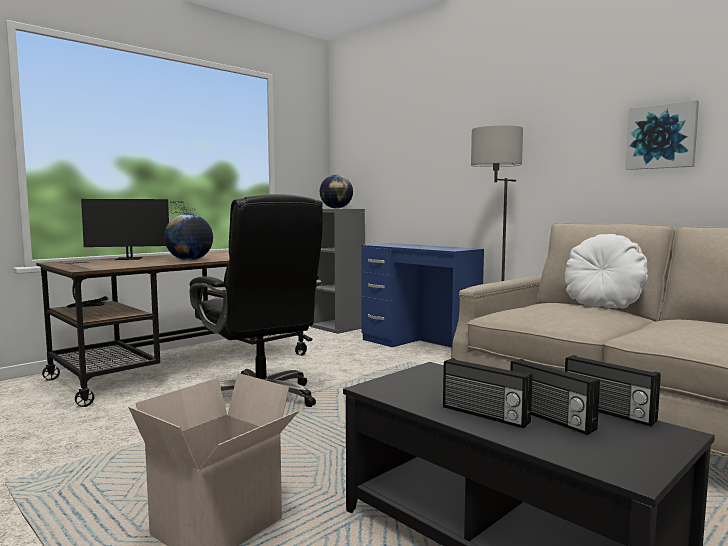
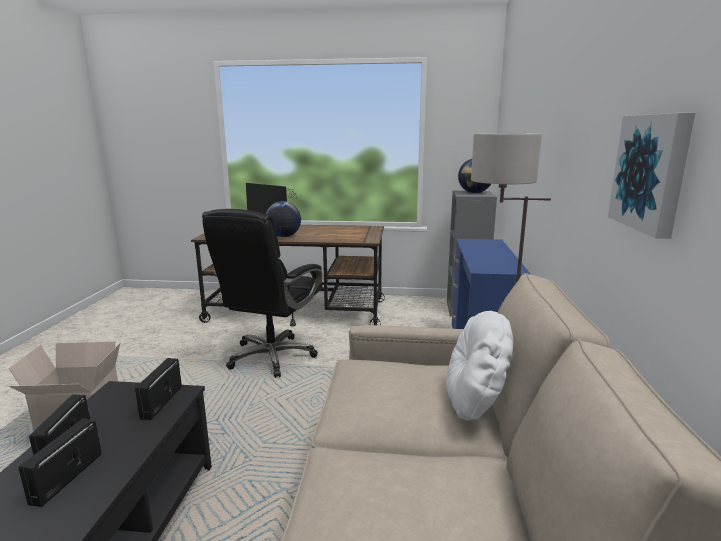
camera: 50 degrees right, 10 degrees up
(607, 412) = (95, 503): radio -> radio (160, 402)

